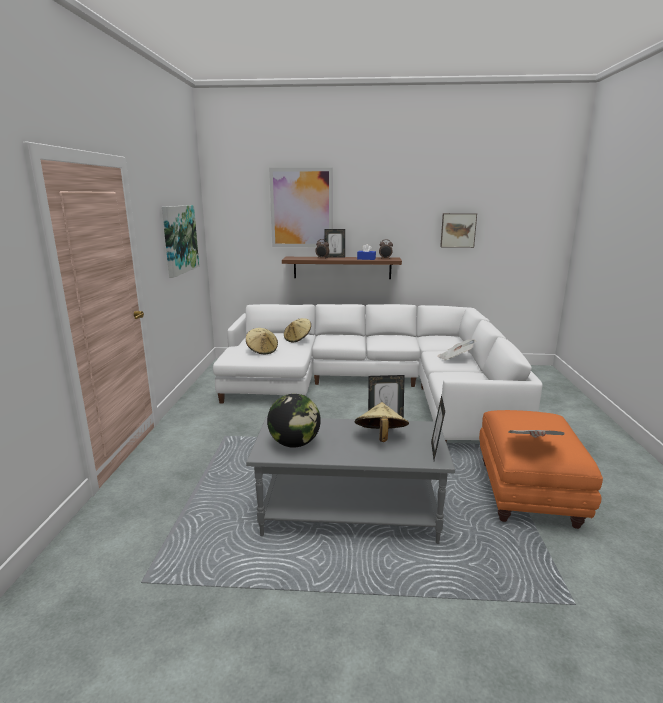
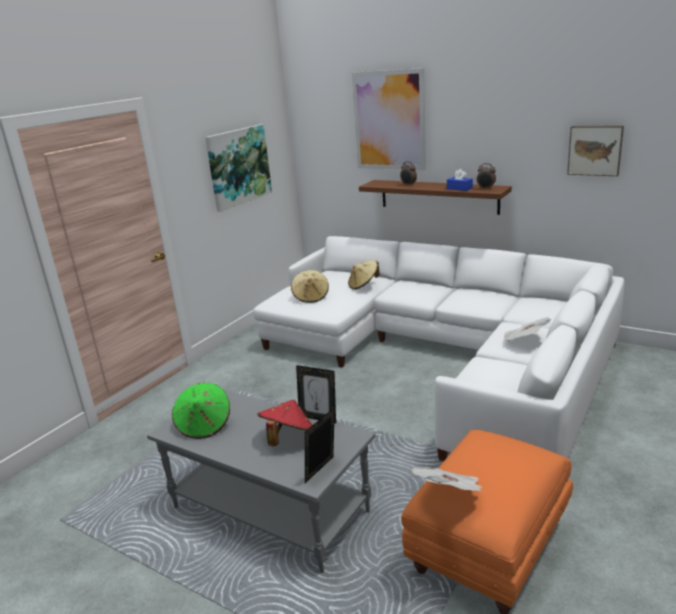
camera: 30 degrees right, 5 degrees up
(294, 444) = (204, 425): globe -> green hat
(334, 257) = (427, 183): picture frame -> none
(380, 438) = (288, 438): beige hat -> red hat

